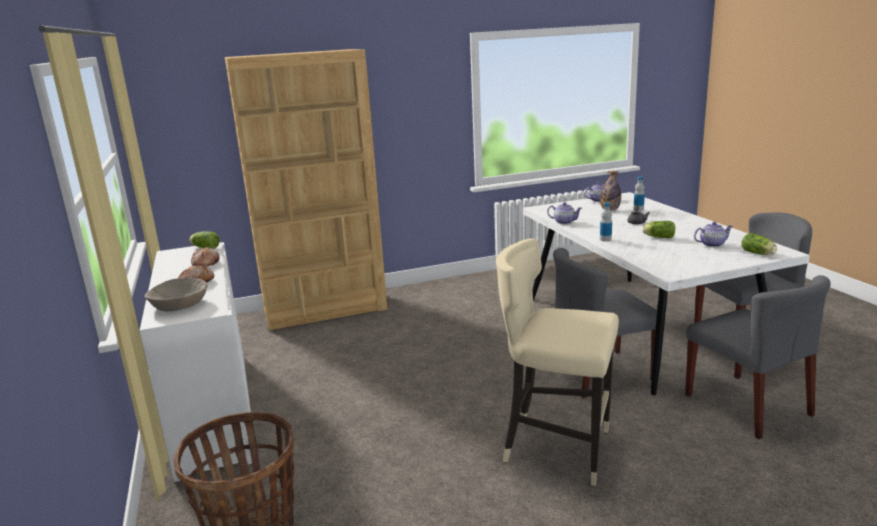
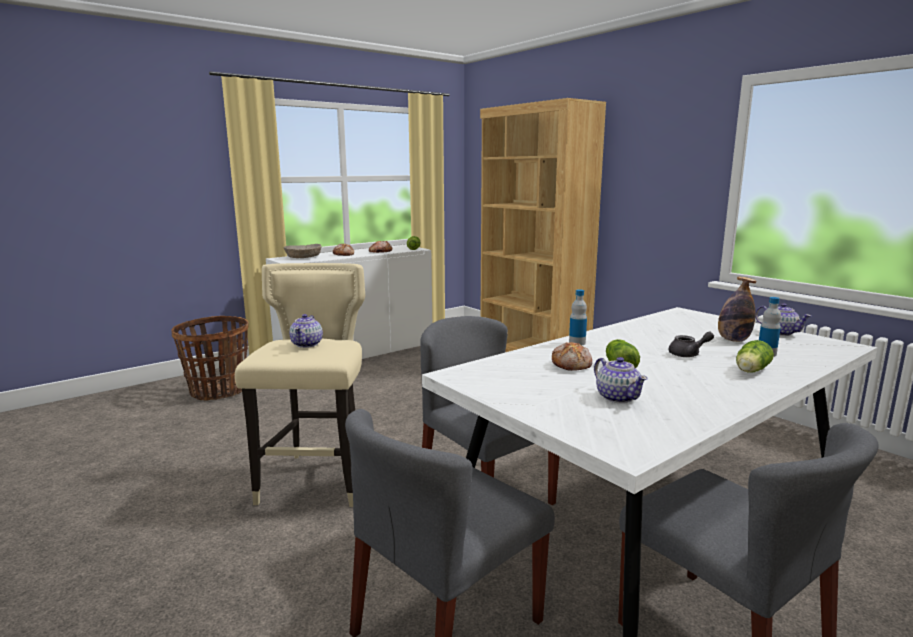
camera: 70 degrees right, 5 degrees down
(564, 222) = (634, 324): teapot -> teapot (307, 344)
(653, 246) = (572, 365): none -> bread
(758, 254) = (595, 429): lettuce -> lettuce (750, 371)

